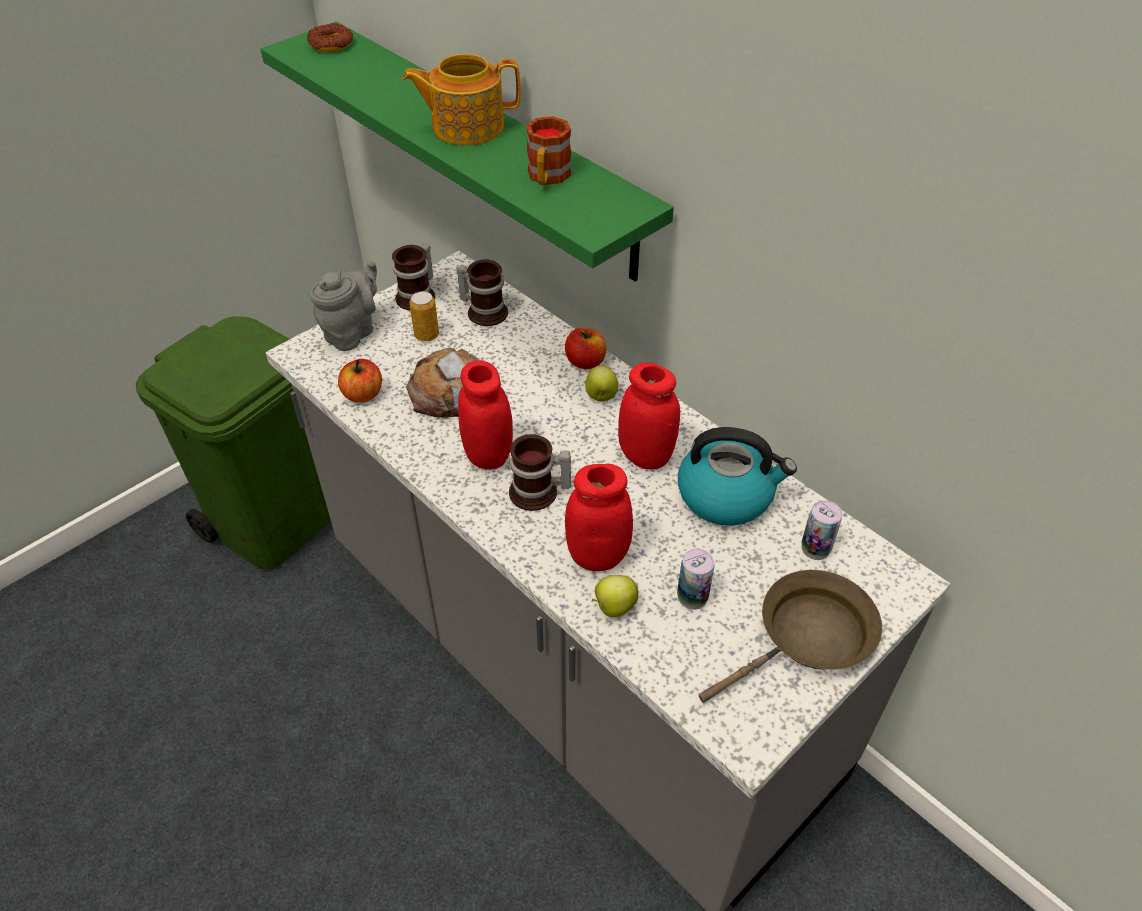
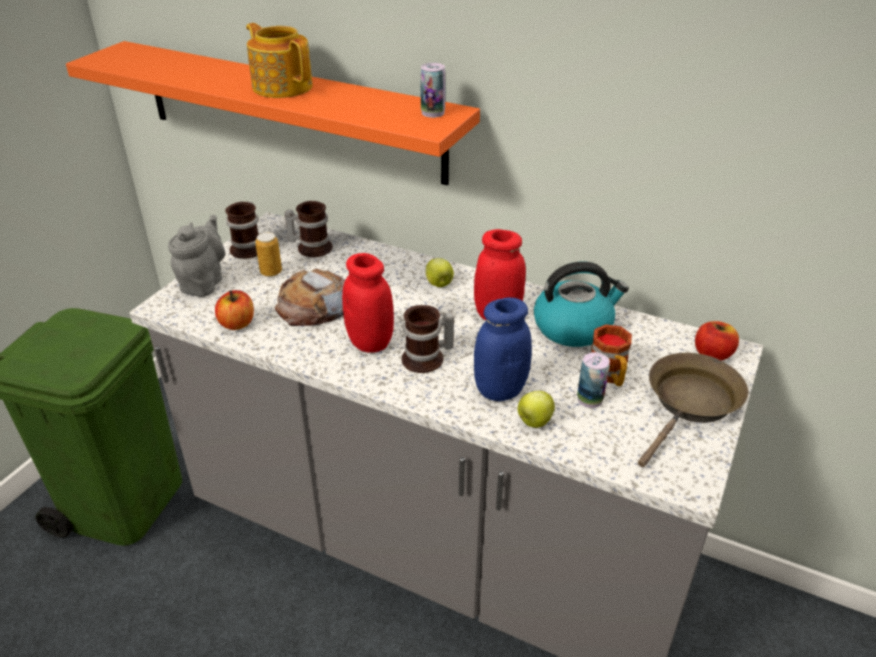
camera: 20 degrees left, 10 degrees down
(331, 44) = (129, 54): donut -> none
(466, 127) = (282, 86): teapot -> teapot turned 75 degrees clockwise
(486, 147) = (289, 111): green shelf -> orange shelf
(547, 178) = (371, 106): mug -> mug (609, 376)
(585, 361) = (413, 264): apple -> apple (712, 354)
(597, 555) = (500, 390): red jar -> blue jar
(815, 548) = (658, 346): can -> can (433, 113)

